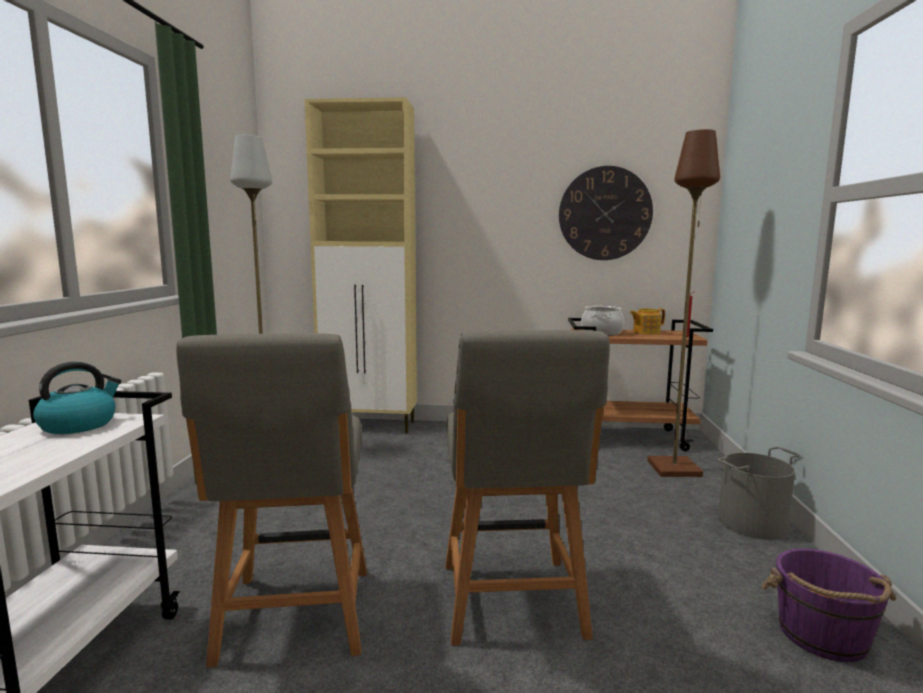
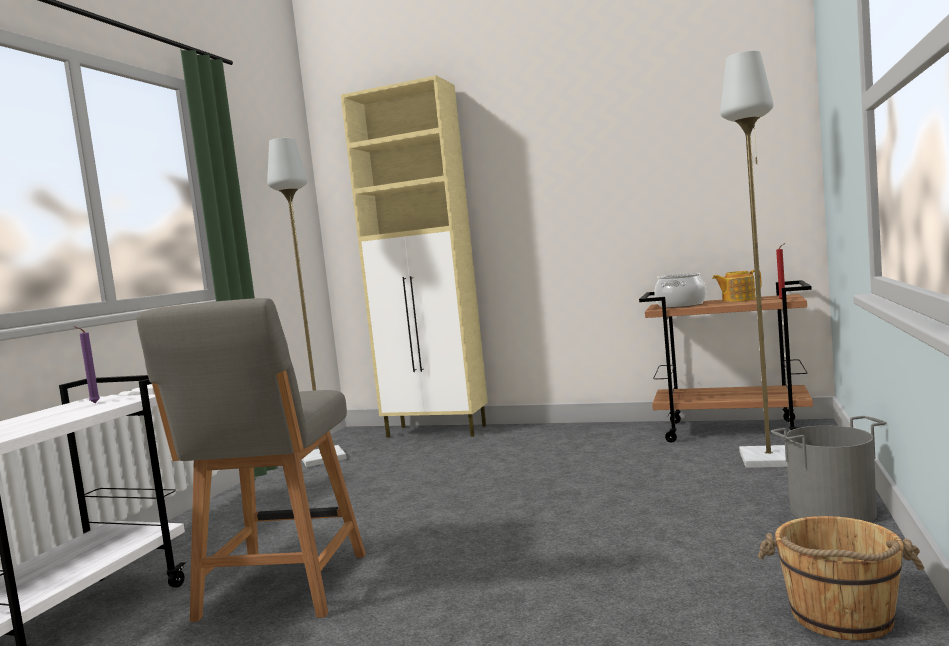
camera: 15 degrees right, 5 degrees down
(79, 425) = (93, 403): kettle -> purple candle
(512, 603) = (496, 581): grey chair -> none
(605, 213) = (677, 166): wall clock -> none
(674, 468) = (769, 459): brown floor lamp -> grey floor lamp
(823, 636) = (841, 617): purple bucket -> brown bucket

